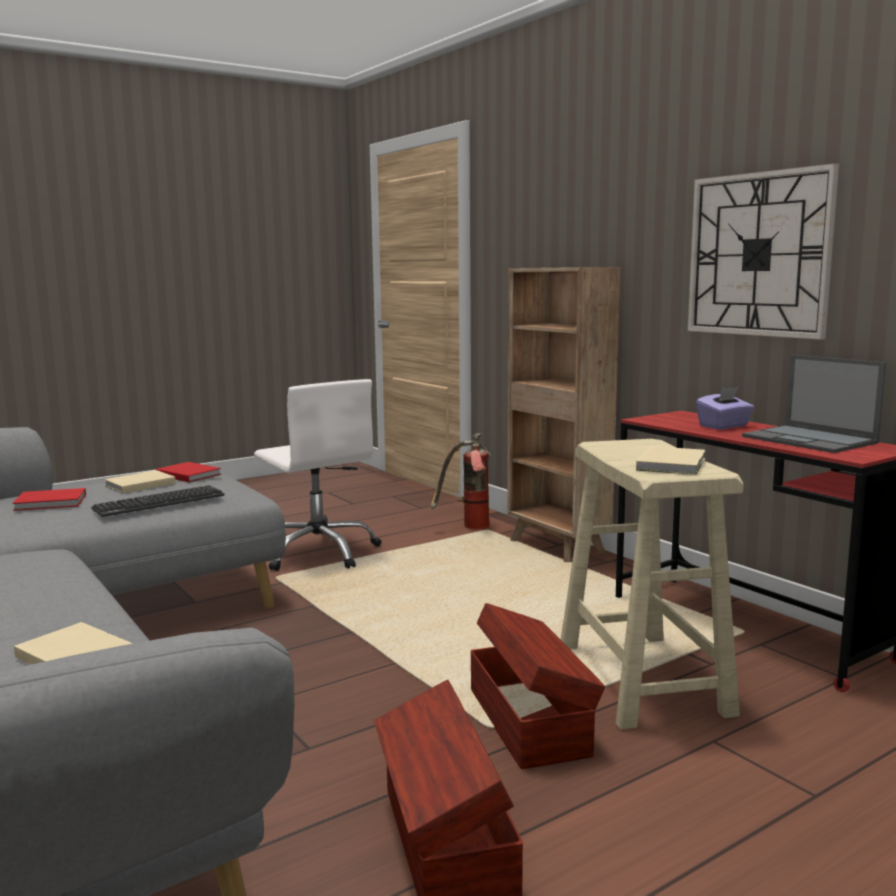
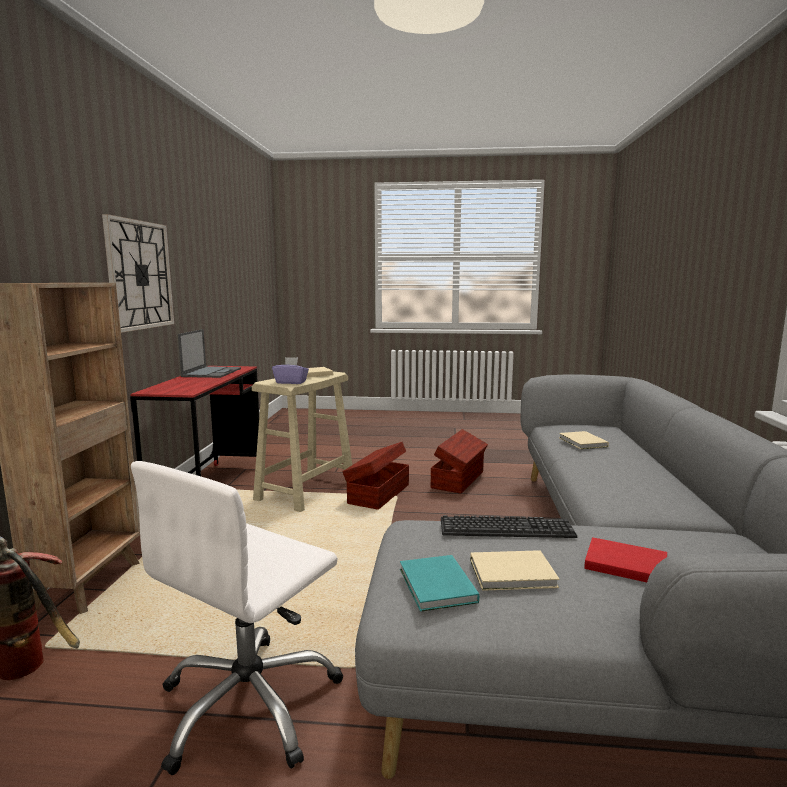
camera: 140 degrees left, 0 degrees up
(188, 474) = (436, 587): red book -> turquoise book
(319, 552) = (249, 705): white office chair -> white office chair turned 150 degrees counterclockwise
(724, 426) = (190, 382): purple tissue box -> purple tissue box (291, 382)

